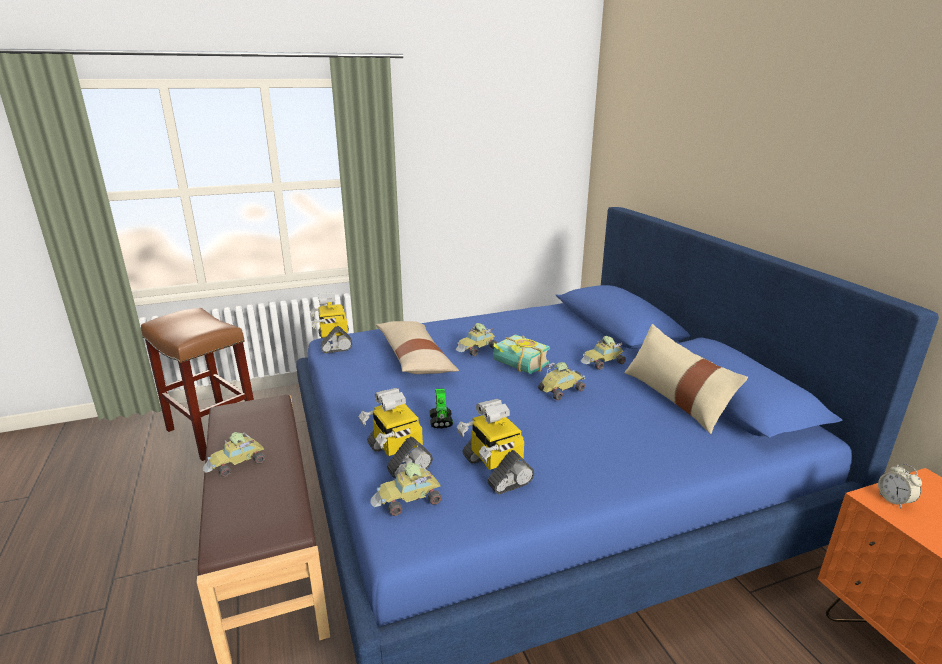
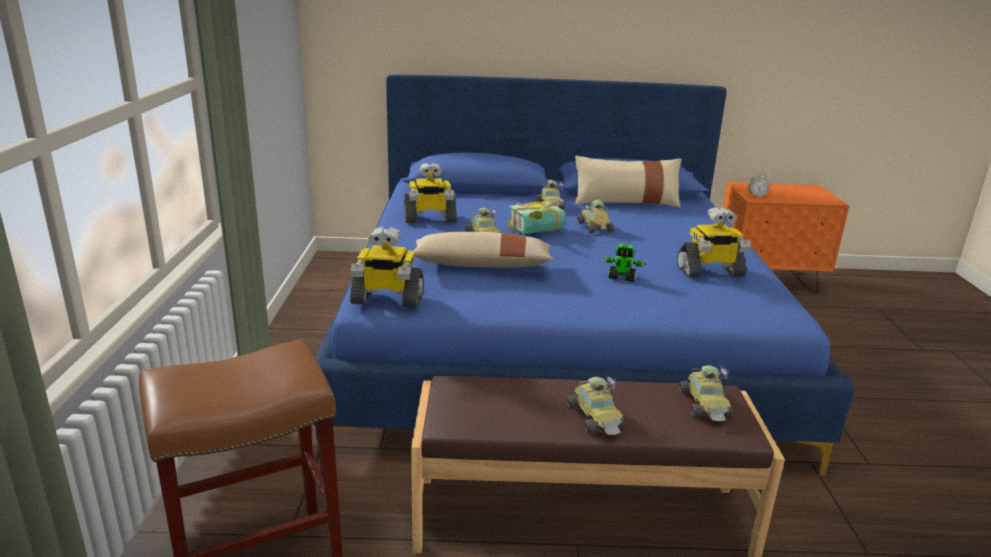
camera: 70 degrees left, 0 degrees up
(397, 457) = (679, 302): toy robot -> toy robot (429, 219)
(409, 500) = (745, 307): toy car -> toy car (705, 405)

